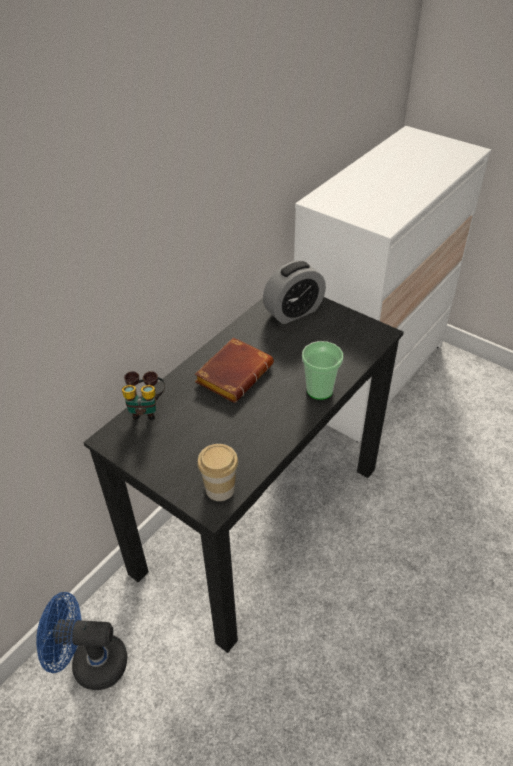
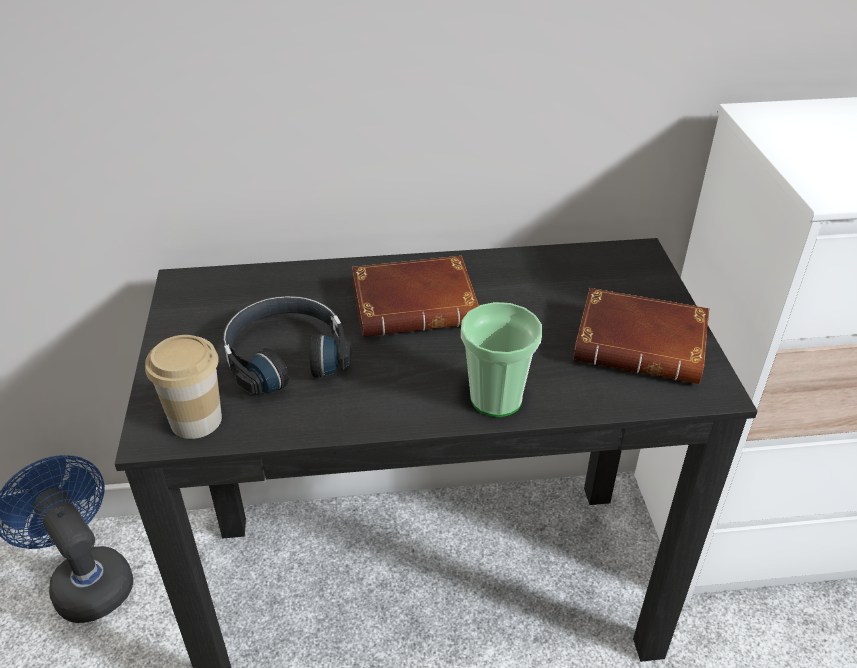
camera: 45 degrees right, 5 degrees down
(145, 409) = (262, 278): binoculars -> none
(213, 434) = (285, 355): none -> black headphones
(293, 312) = (609, 282): alarm clock -> none
(339, 331) = (643, 344): none -> brown book

